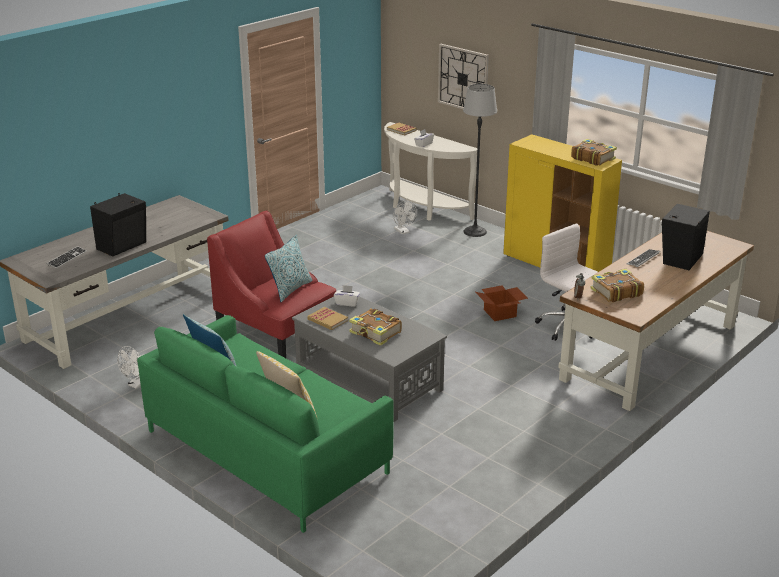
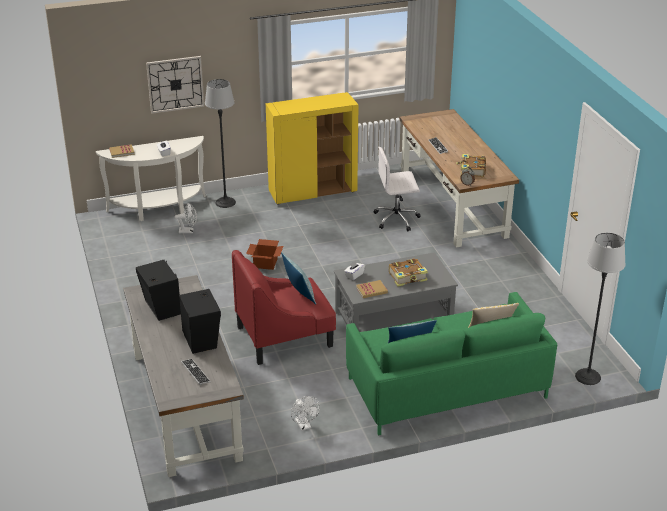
camera: 60 degrees left, 5 degrees up
(377, 556) = (588, 376): none -> floor lamp
(501, 313) = (355, 236): cardboard box -> cardboard box (266, 263)
(592, 158) = (334, 99): book -> none
(680, 258) = (449, 135): black speaker -> black speaker (161, 308)

